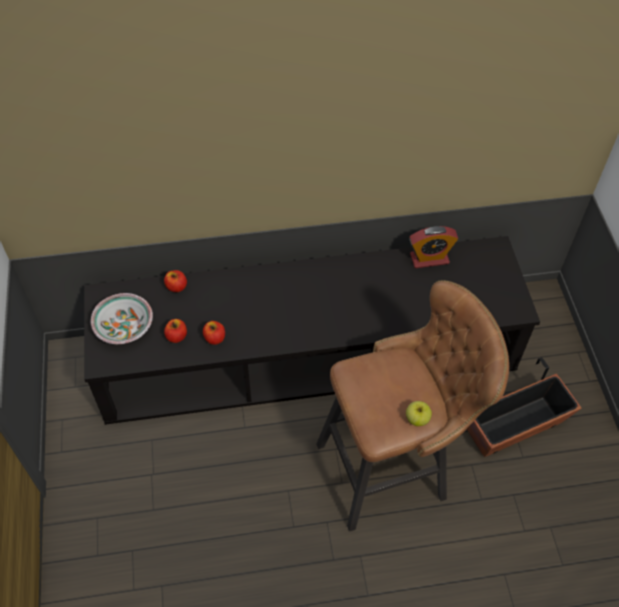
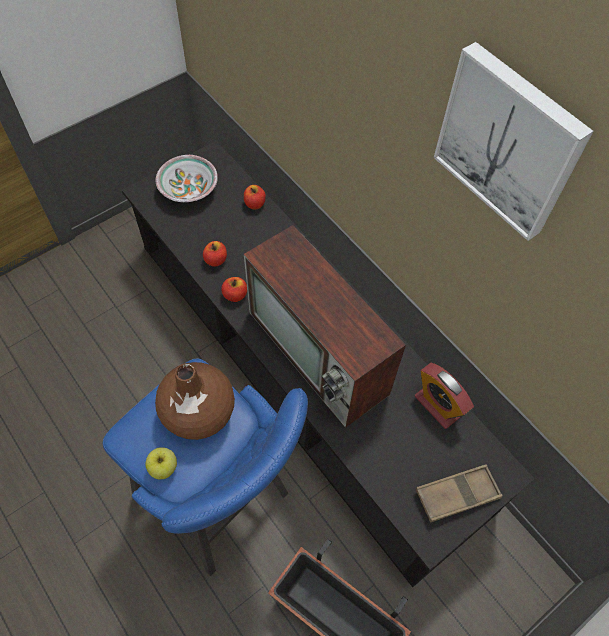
camera: 60 degrees right, 5 degrees up
(177, 336) = (201, 231): apple -> apple (235, 295)
(348, 307) = (320, 354): none -> television
(384, 379) = (198, 412): none -> brown vase
(395, 466) = (223, 507): brown stool -> blue stool
(411, 50) = (509, 142): none -> picture
(498, 281) = (457, 494): none -> brown tray

